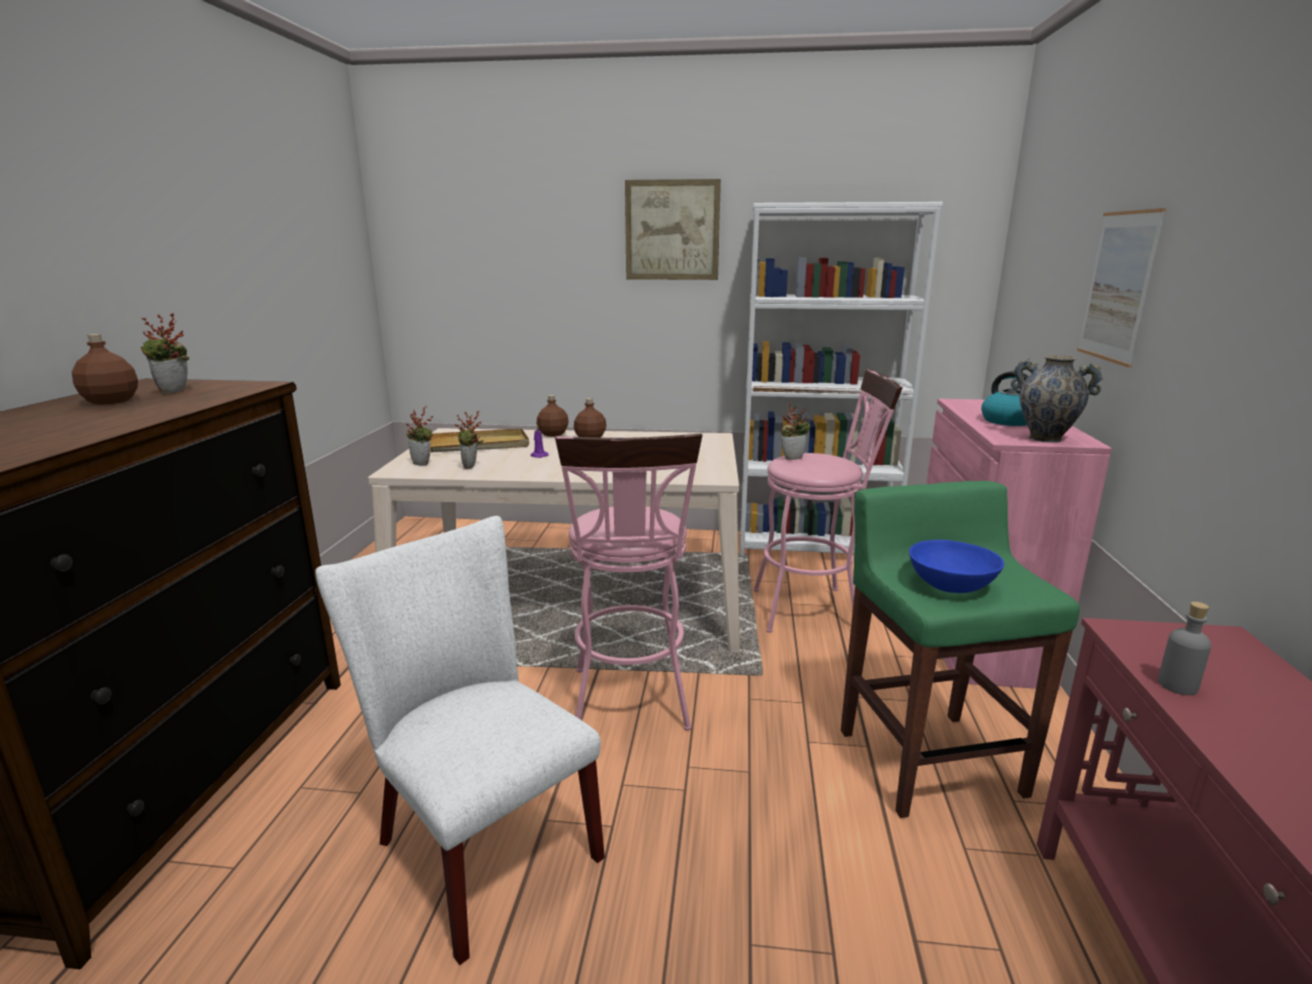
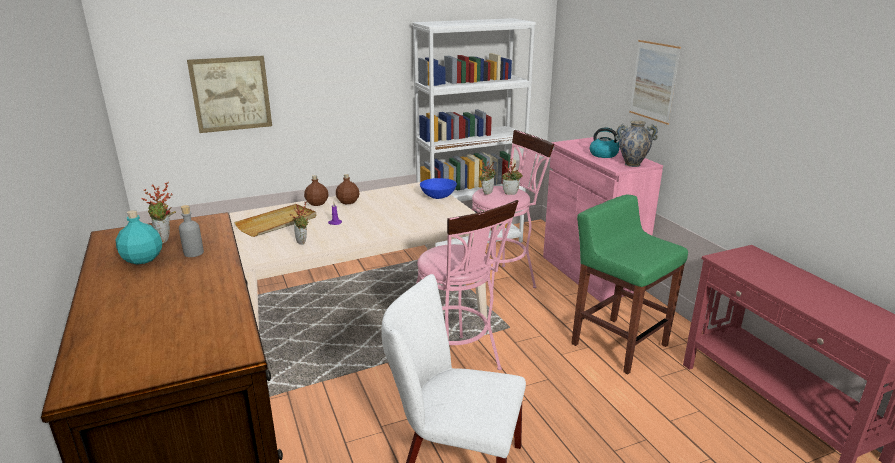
camera: 30 degrees left, 5 degrees up
(110, 401) = (142, 259): brown bottle -> turquoise bottle
(423, 463) = (263, 247): potted plant -> potted plant (511, 193)
(672, 230) = (357, 40): picture -> picture (231, 94)
(952, 585) = (637, 253): blue bowl -> blue bowl (438, 196)
(1177, 685) = (754, 276): grey bottle -> grey bottle (193, 253)

